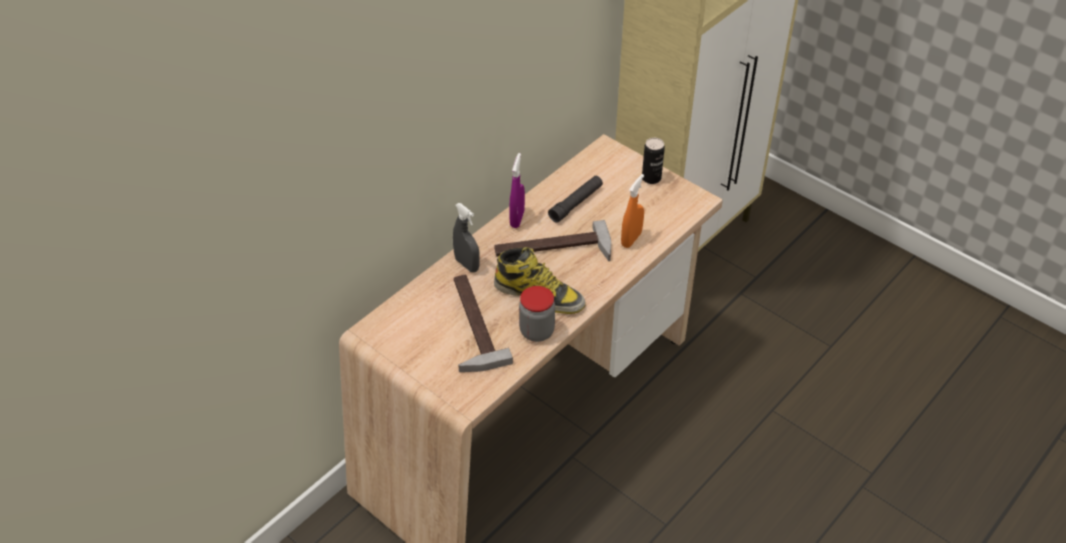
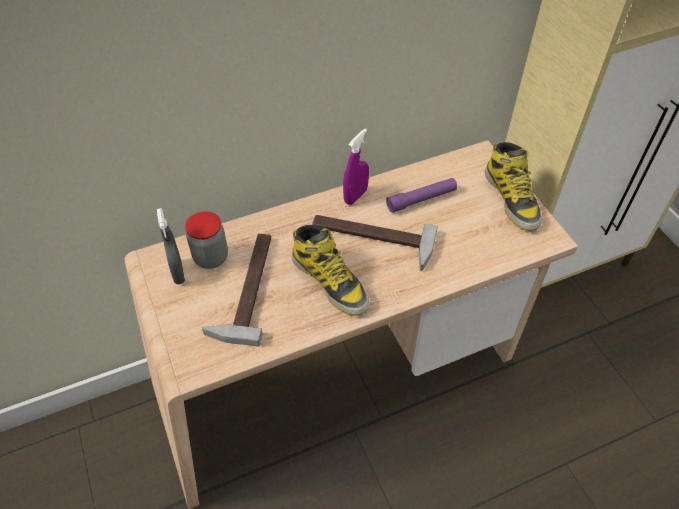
camera: 25 degrees right, 5 degrees up
(467, 264) = (281, 225): grey spray bottle -> grey spray bottle (178, 273)
(537, 331) = (304, 320): jar -> jar (211, 258)
(576, 203) = (421, 199): black flashlight -> purple flashlight
(631, 239) = (456, 256): orange spray bottle -> none
(651, 178) = (512, 198): can -> boot

